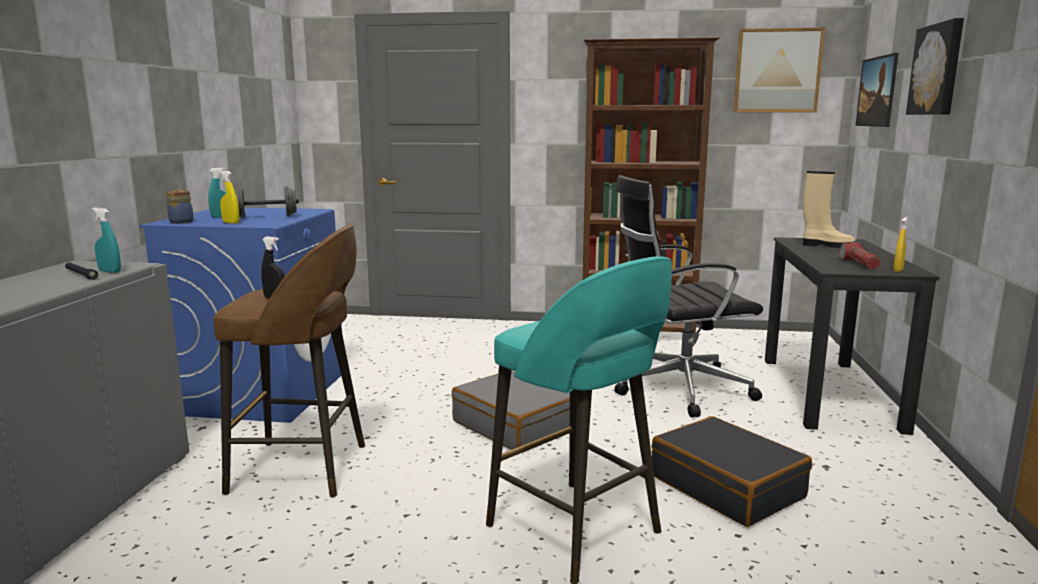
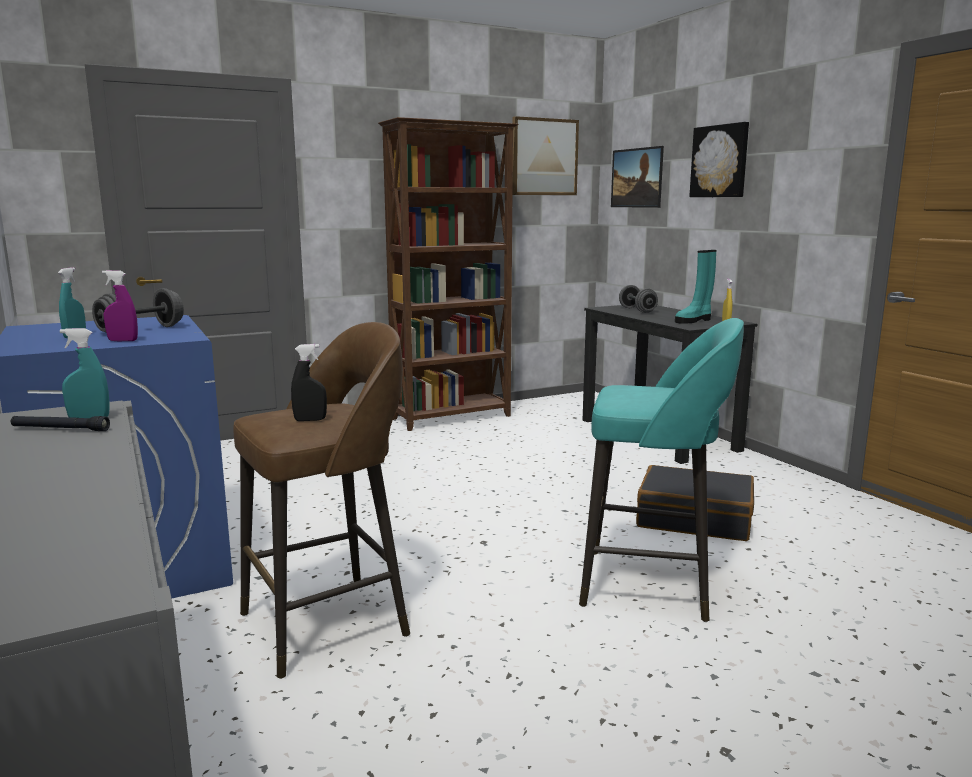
camera: 35 degrees left, 0 degrees up
(180, 222) = (40, 347): jar -> none
(231, 223) = (123, 340): yellow spray bottle -> purple spray bottle
(514, 425) = (472, 521): grey suitcase -> none
(678, 389) = (555, 456): black office chair -> none
(826, 245) = (637, 310): beige boot -> grey dumbbell
(859, 264) = (694, 321): flashlight -> turquoise boot

